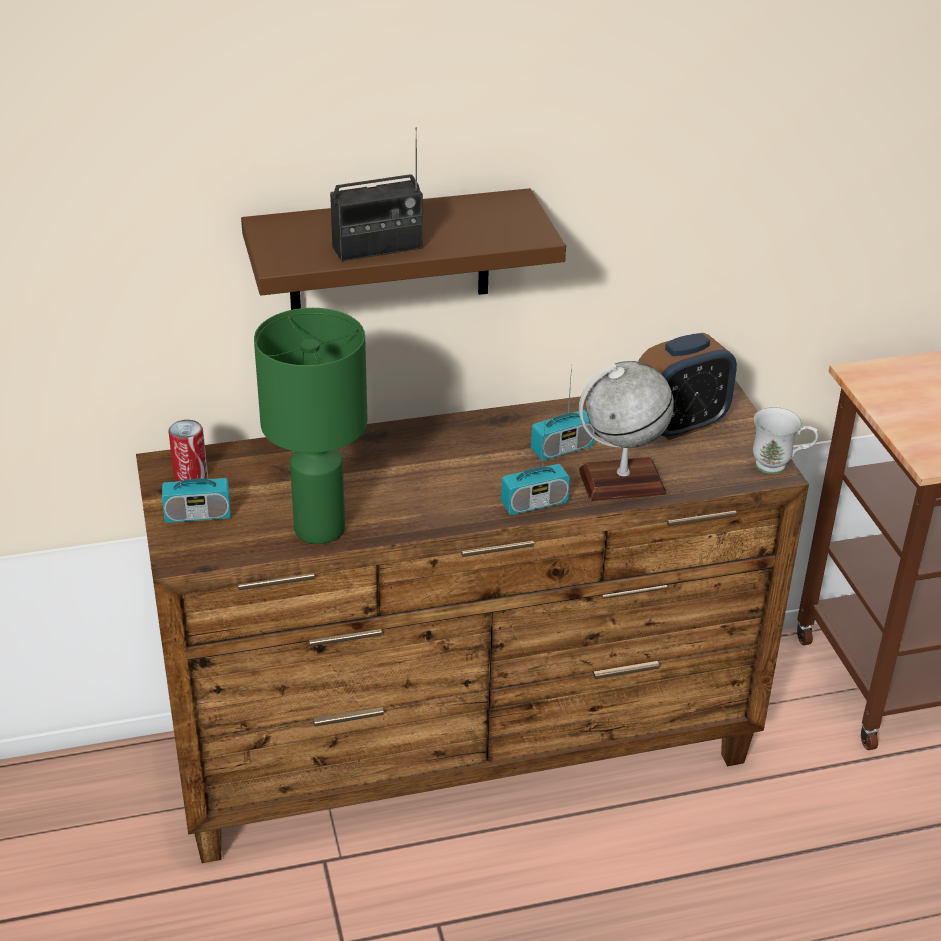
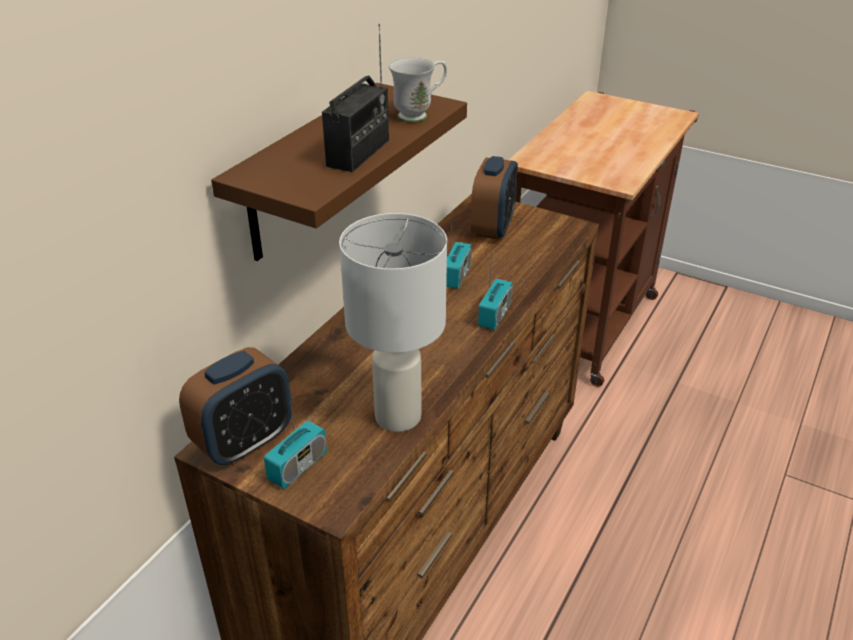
camera: 45 degrees left, 0 degrees up
(190, 474) = (244, 442): can -> alarm clock
(321, 529) = (399, 415): green table lamp -> white table lamp
(621, 481) = (517, 275): globe -> none
(779, 467) = (573, 223): white mug -> white mug (419, 115)

